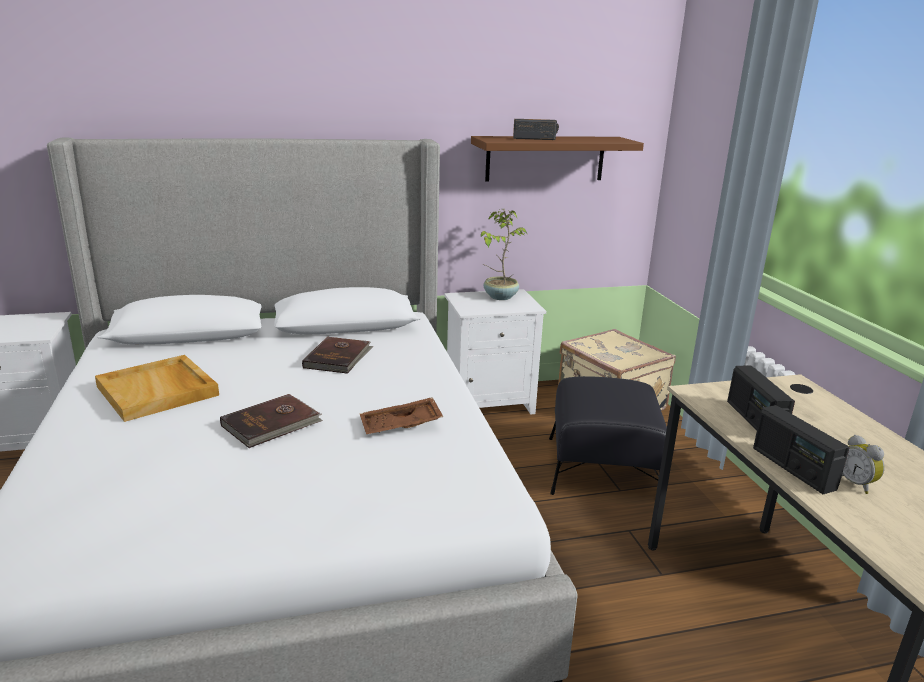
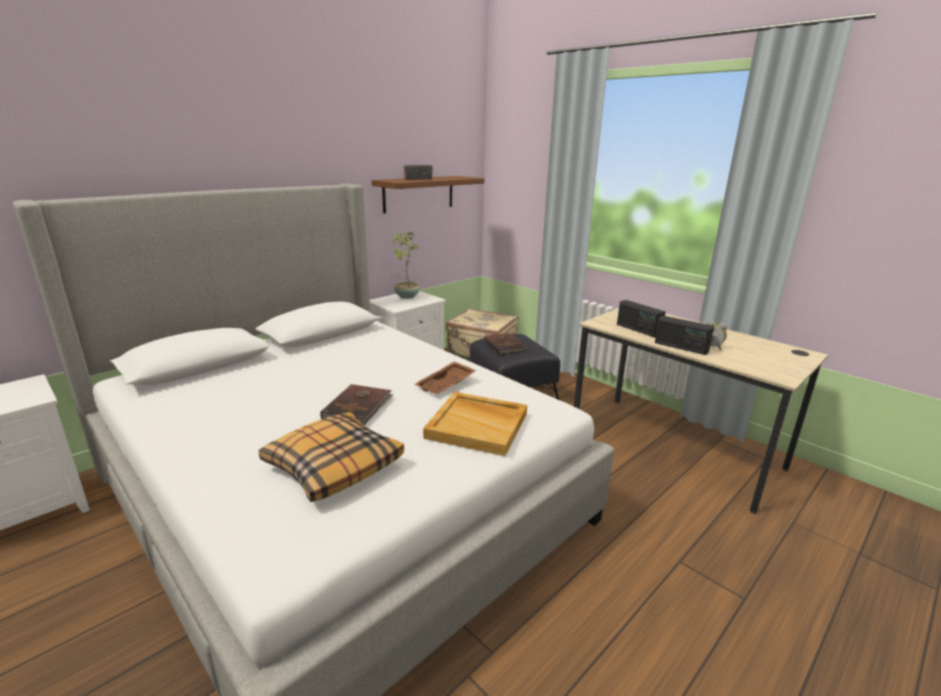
camera: 30 degrees left, 0 degrees up
(159, 391) = (232, 410): beige tray -> beige tray (478, 425)
(165, 483) = (333, 465): none -> pillow
(338, 358) = (346, 355): brown book -> brown book (505, 345)

